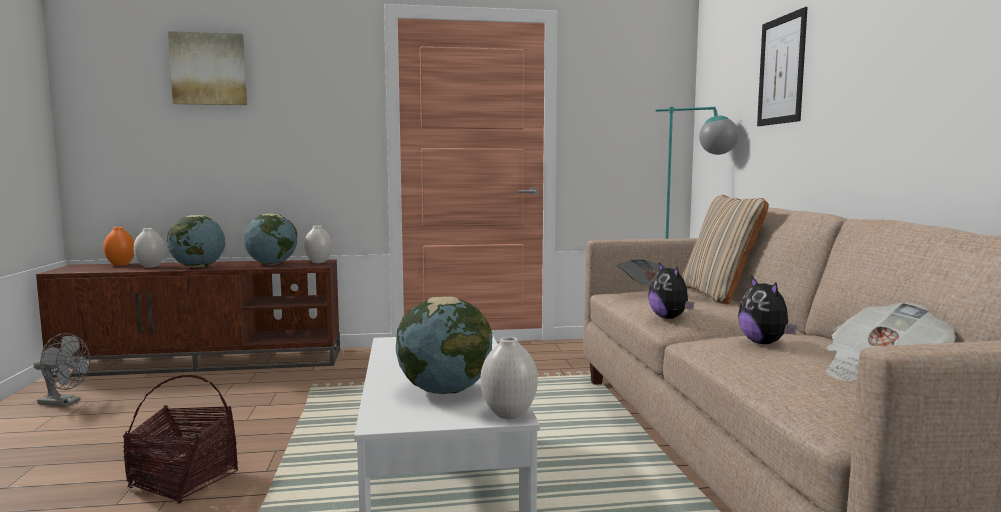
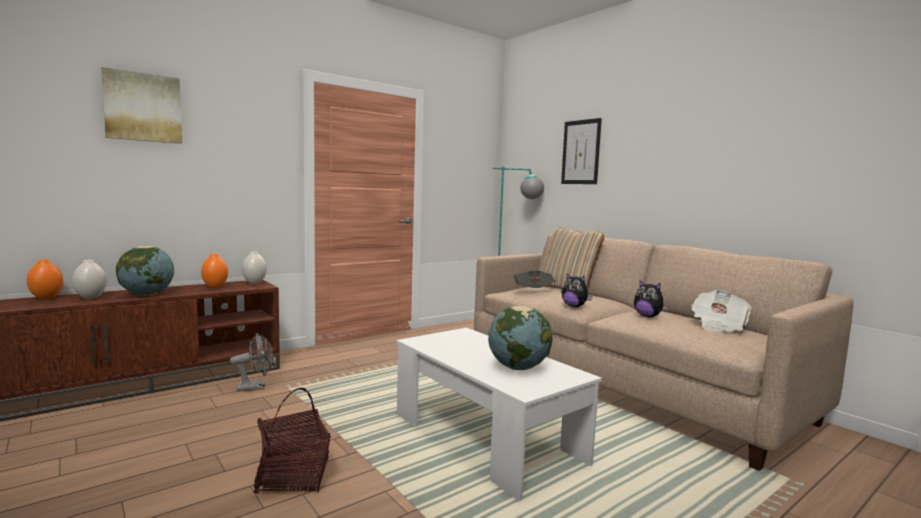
camera: 30 degrees left, 0 degrees up
(64, 403) = (49, 444): grey fan -> grey fan (256, 387)
(272, 264) = (215, 287): globe -> orange vase
(508, 414) = (577, 375): white vase -> none

